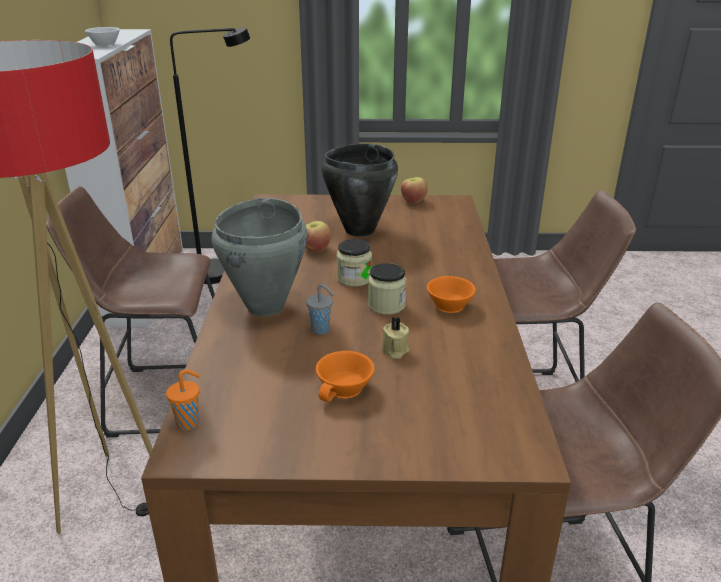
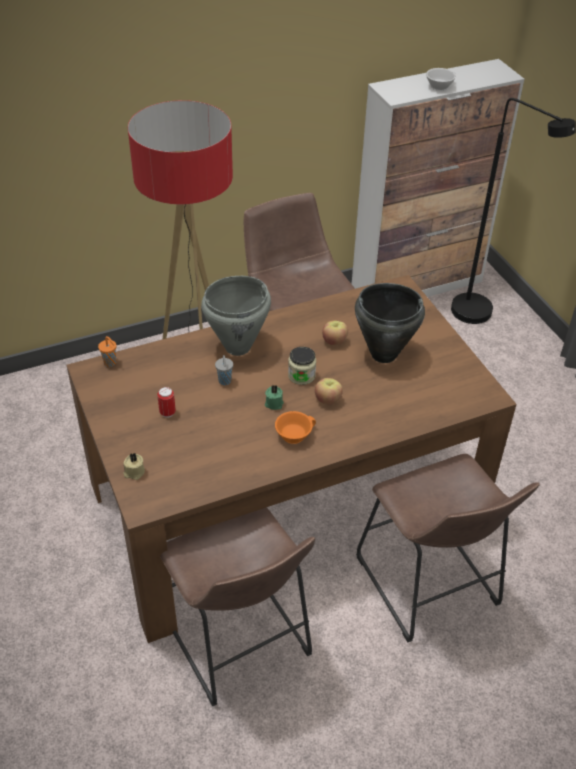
camera: 65 degrees right, 15 degrees up
(346, 389) = (167, 413): orange cup -> can
(386, 305) = (273, 403): jar -> green candle
(394, 351) = (219, 422): beige candle -> beige candle (134, 472)
(413, 201) = (468, 369): apple -> apple (328, 400)

